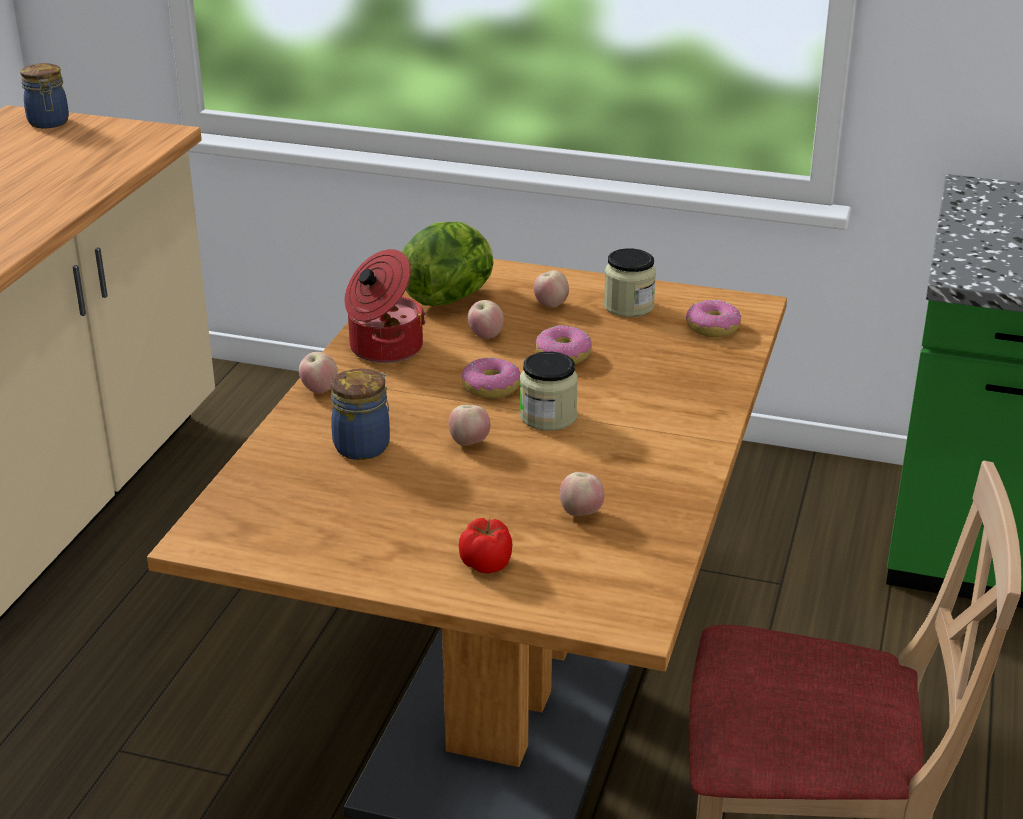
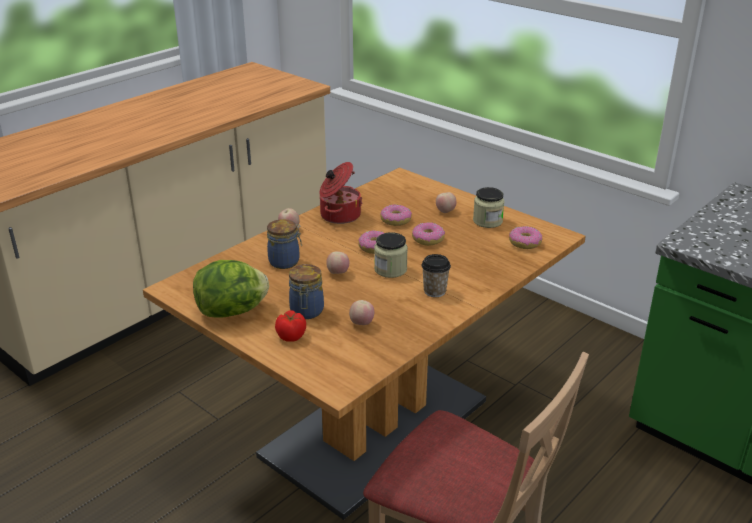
camera: 25 degrees right, 0 degrees up
(49, 123) = (262, 73): jar -> jar (306, 312)
(450, 298) = (395, 197): lettuce -> lettuce (232, 312)
(485, 336) = (396, 220): apple -> donut
(646, 434) = (434, 291): none -> cup

